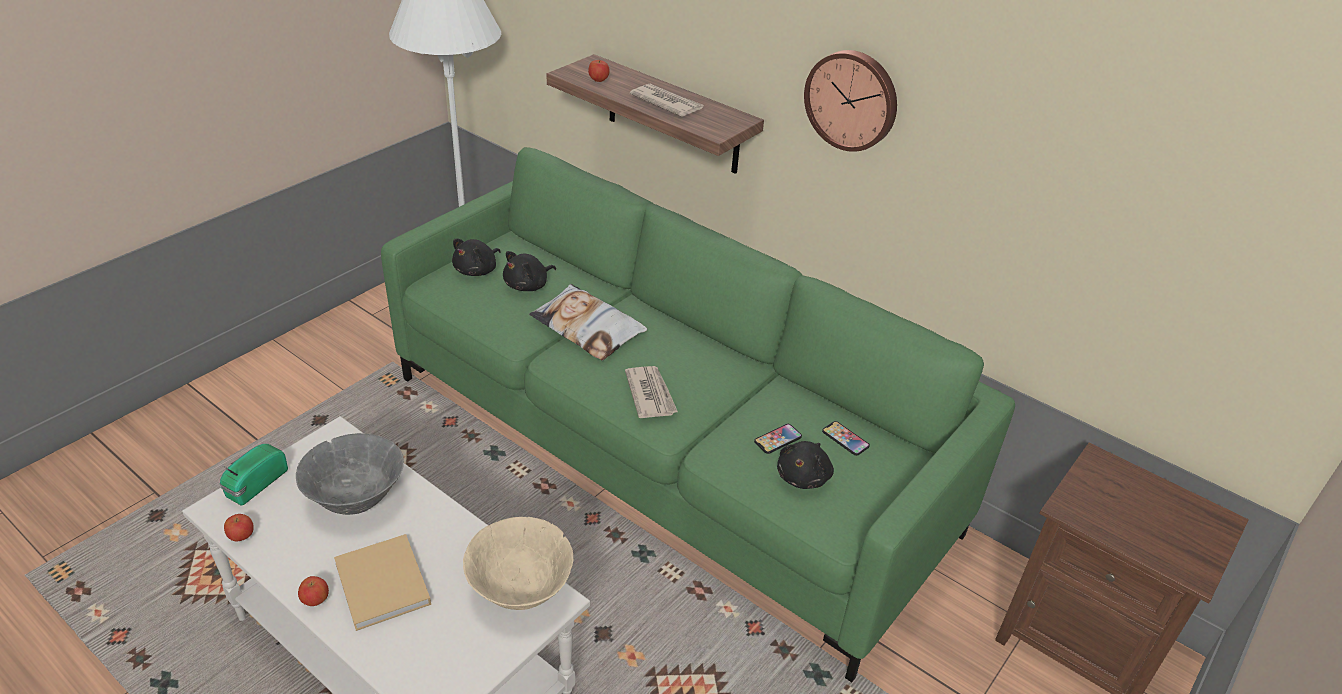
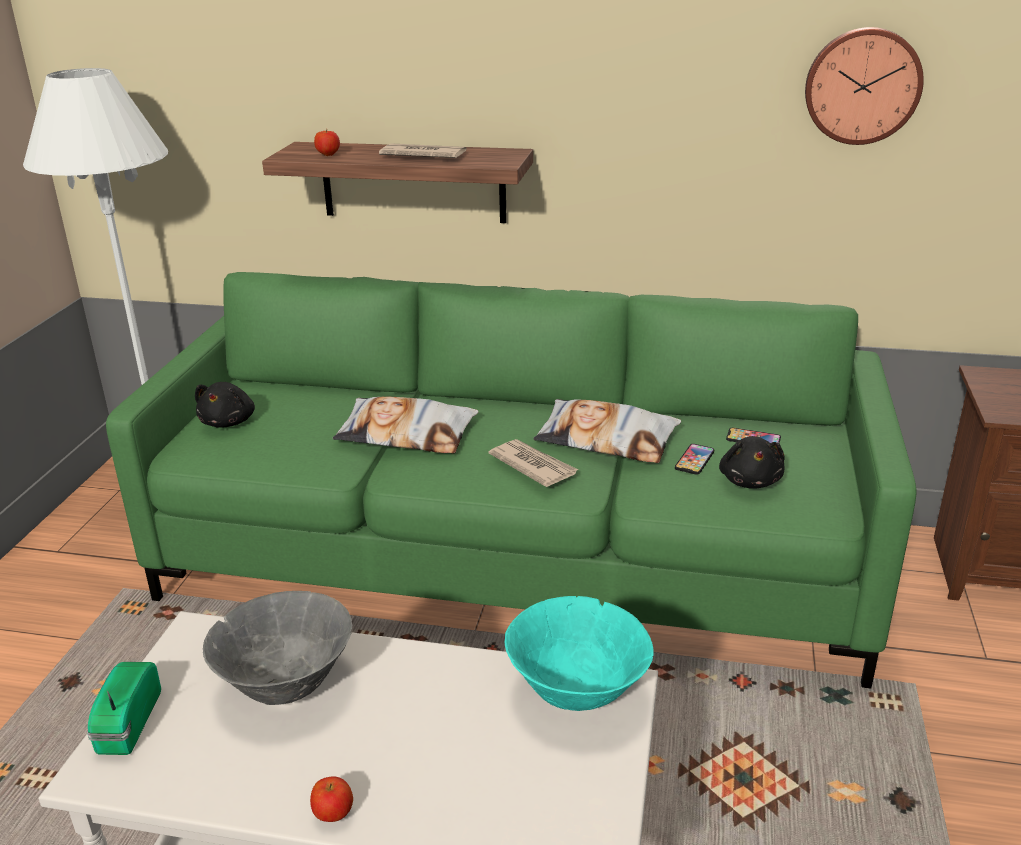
camera: 25 degrees left, 10 degrees down
(241, 536) = (160, 789): apple -> none
(383, 586) = (408, 760): beige book -> none
(520, 591) = (576, 693): beige bowl -> turquoise bowl
(528, 285) = (303, 417): black plush toy -> none
(730, 392) = (607, 440): none -> pillow
(852, 99) = (638, 92): wall clock -> wall clock (862, 85)

